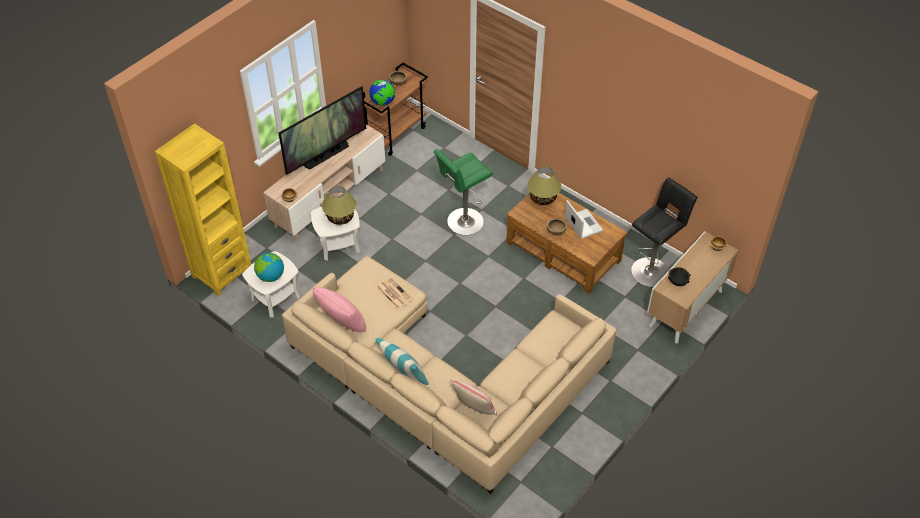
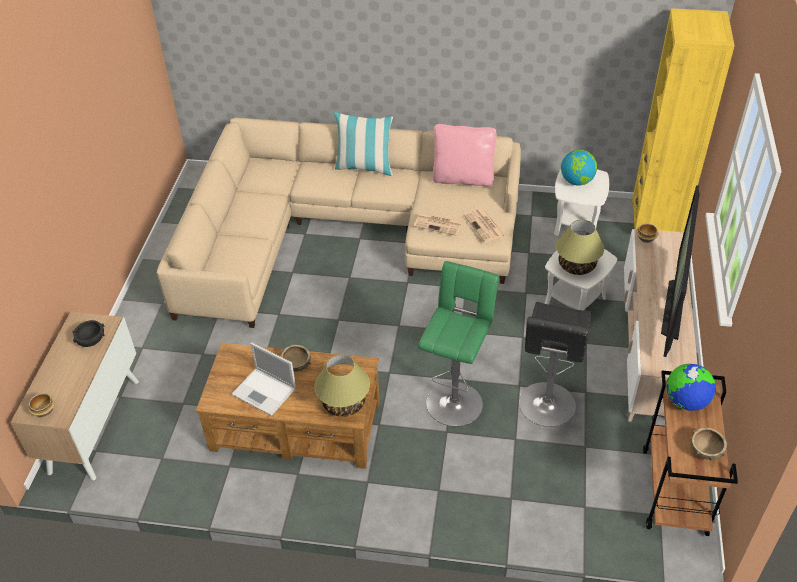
camera: 150 degrees right, 5 degrees down
(365, 276) = (485, 226): none -> newspaper
(474, 408) = (276, 171): pillow -> none
(652, 270) = (159, 458): black stool -> black stool (546, 407)

